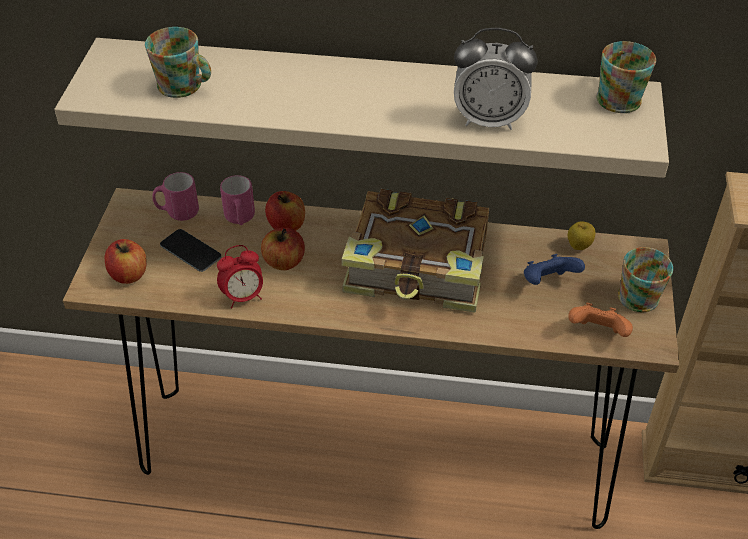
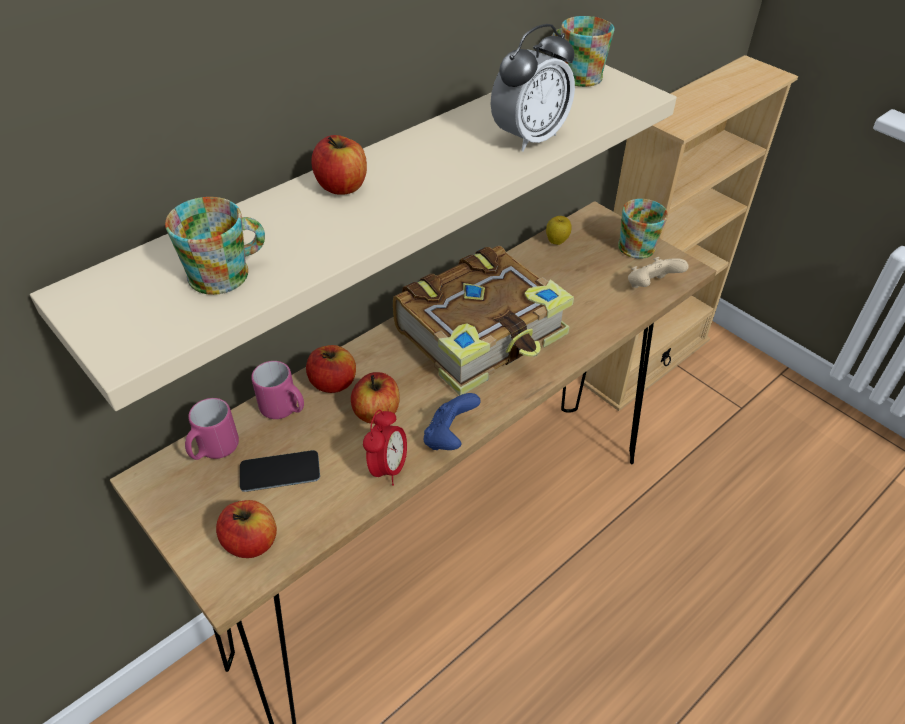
camera: 50 degrees left, 0 degrees up
(319, 76) = (342, 186): none -> apple
(548, 282) = (576, 278): blue game controller -> blue game controller (449, 437)
(598, 333) = (651, 287): orange game controller -> beige game controller

